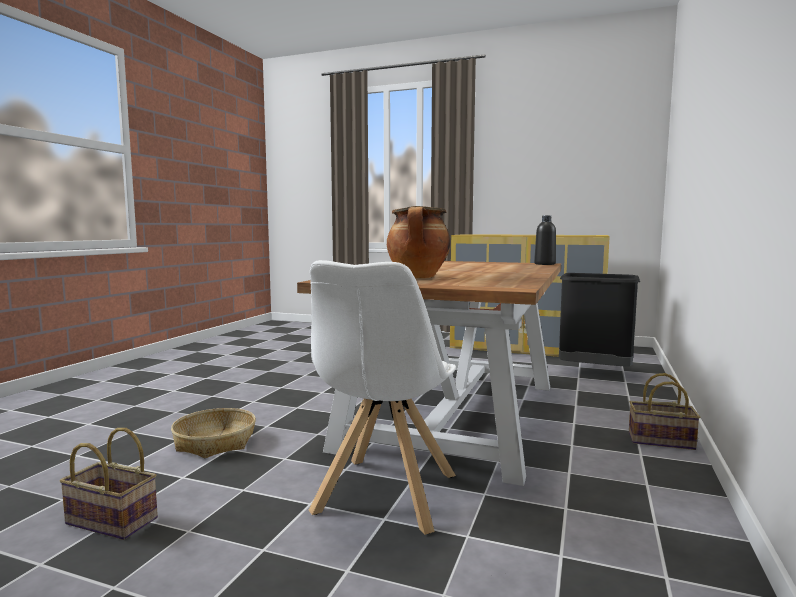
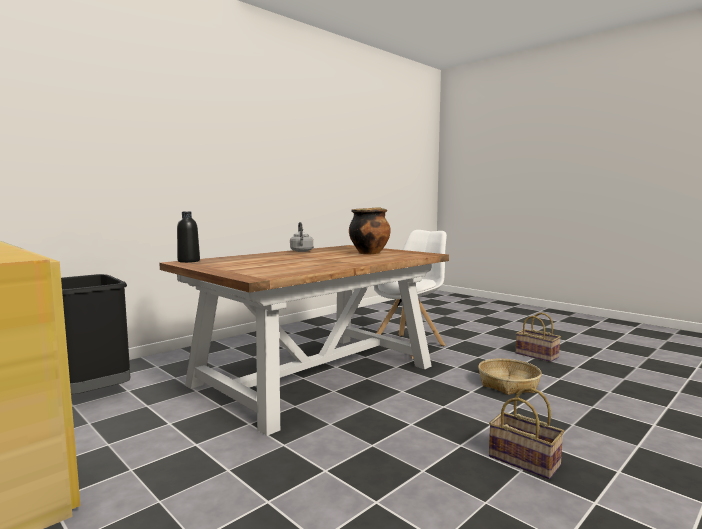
camera: 155 degrees left, 0 degrees up
(522, 276) = (301, 251): none -> grey kettle
(659, 441) = (237, 342): basket -> basket (526, 461)

